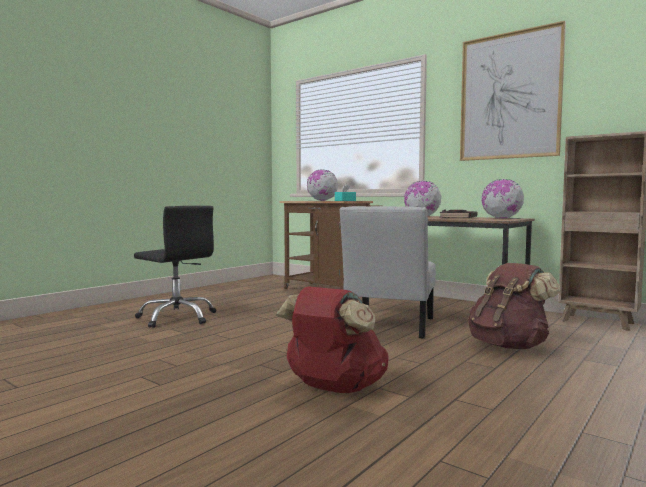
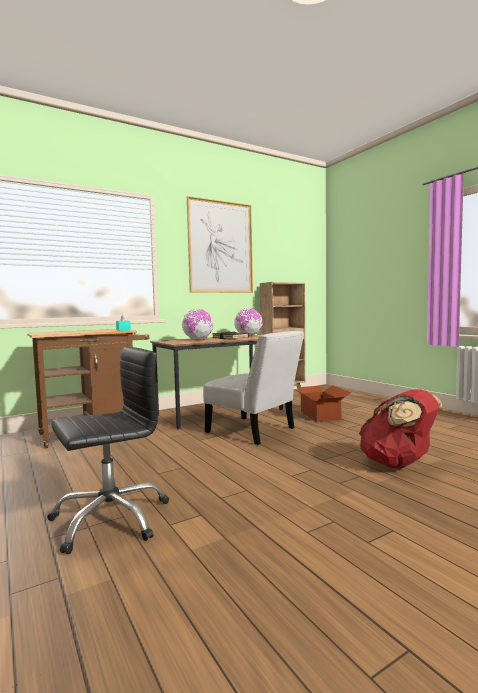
camera: 70 degrees left, 0 degrees up
(322, 200) = (81, 331): globe -> none
(508, 346) = (320, 415): brown backpack -> cardboard box

